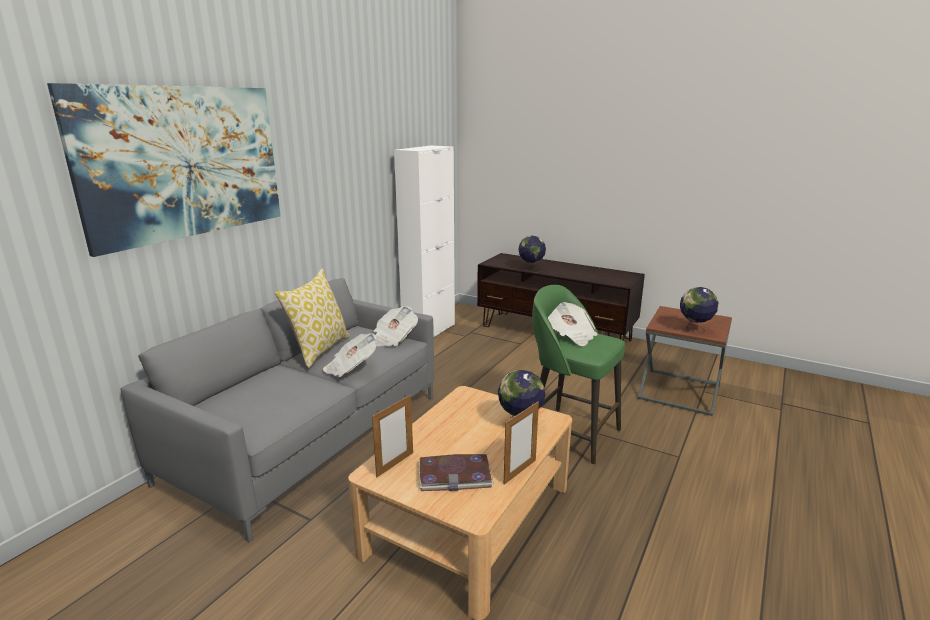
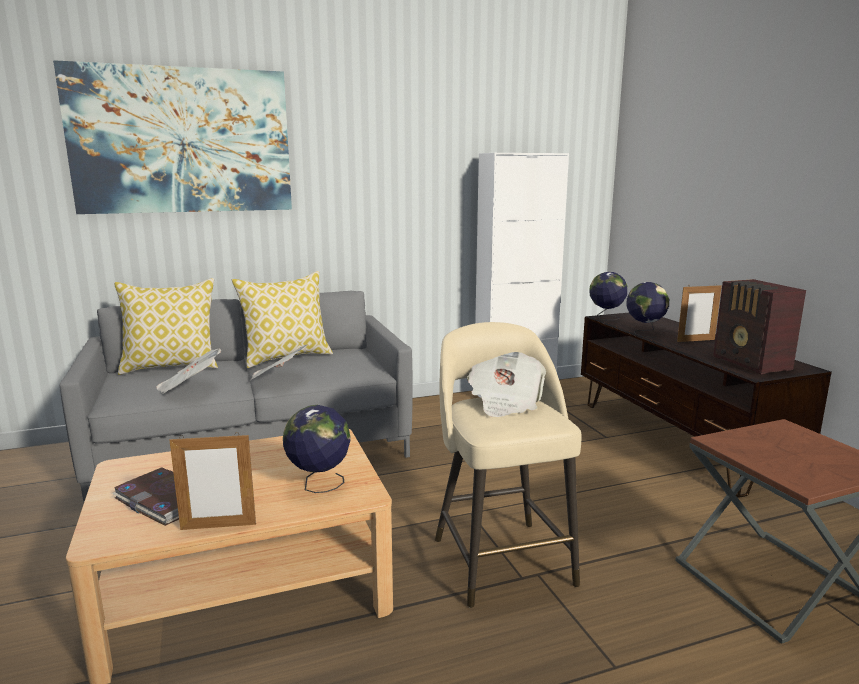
camera: 40 degrees right, 5 degrees down
(236, 388) = (171, 367): none -> pillow
(393, 339) = (364, 366): newspaper -> newspaper (189, 387)
(395, 464) = (148, 468): picture frame -> picture frame (696, 340)
(571, 433) = (501, 558): green stool -> beige stool
(610, 278) = (751, 364): none -> radio
(694, 330) = (777, 465): globe -> globe (606, 318)

